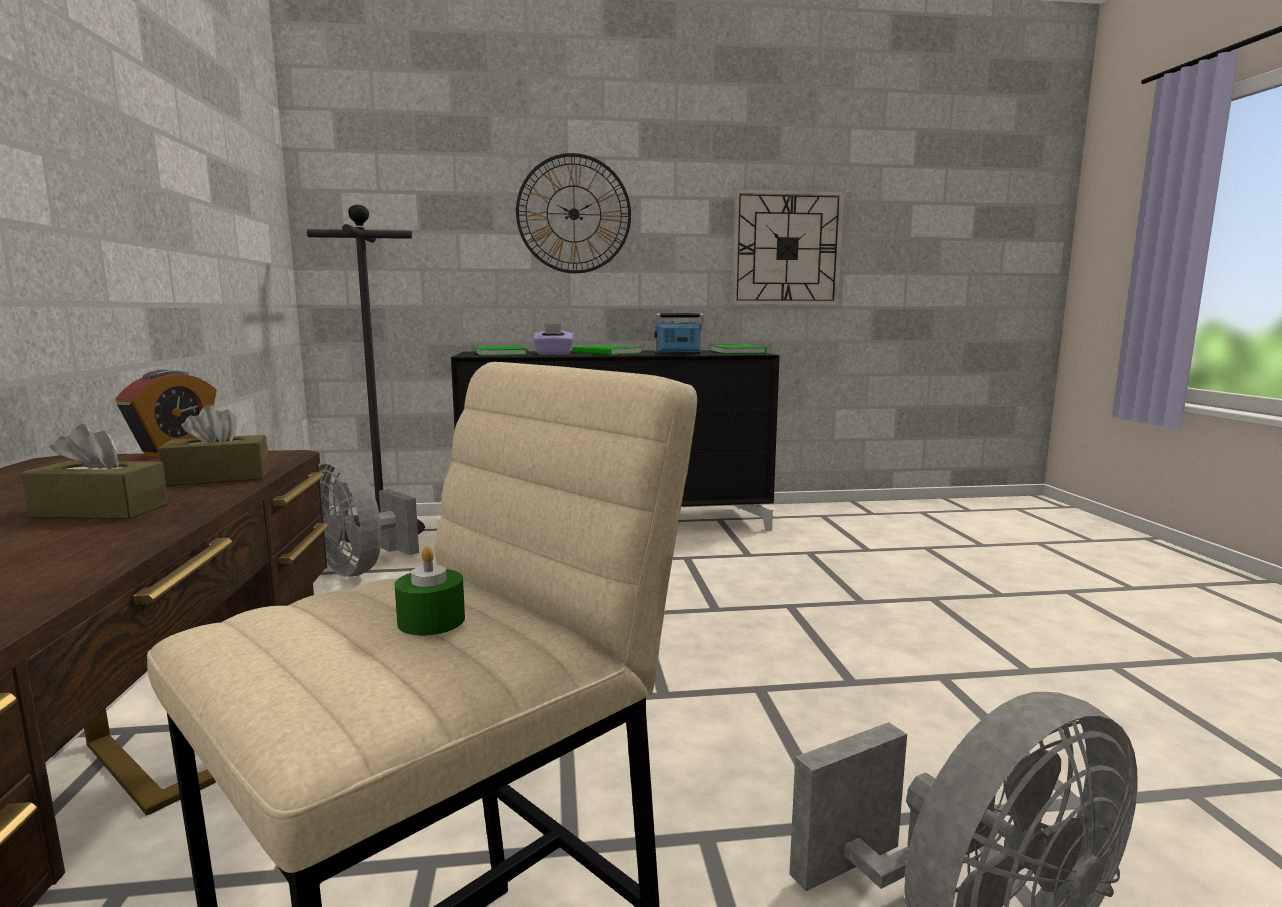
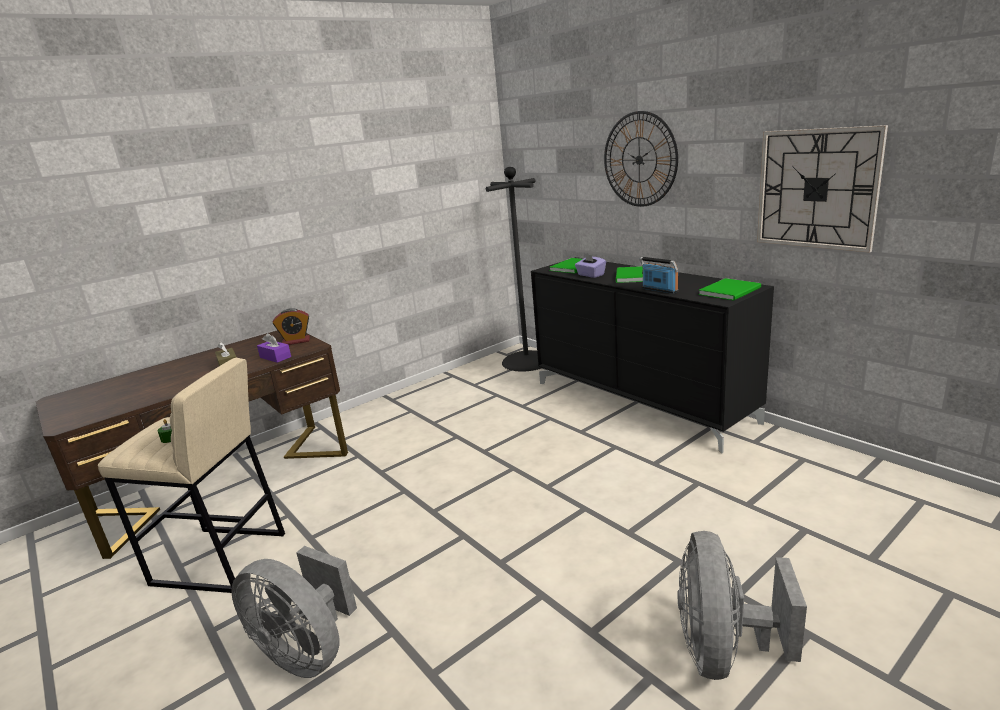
camera: 60 degrees right, 10 degrees up
(218, 477) = (275, 357): brown tissue box -> purple tissue box
(361, 569) = (477, 384): grey fan -> grey fan (723, 650)

